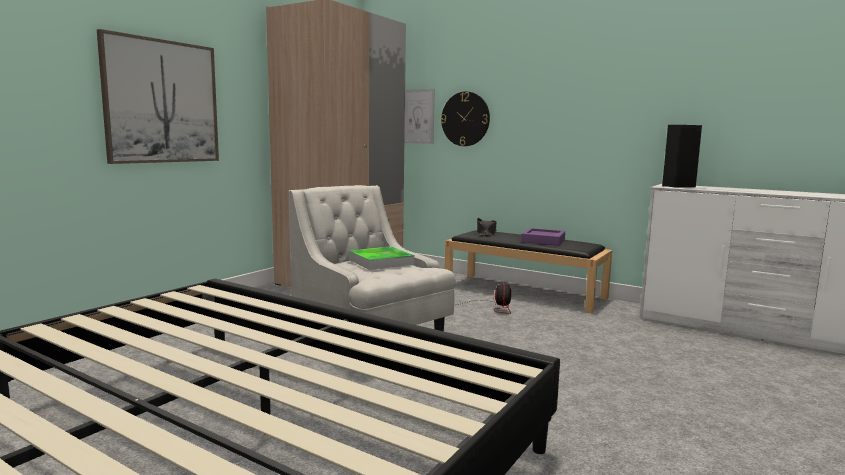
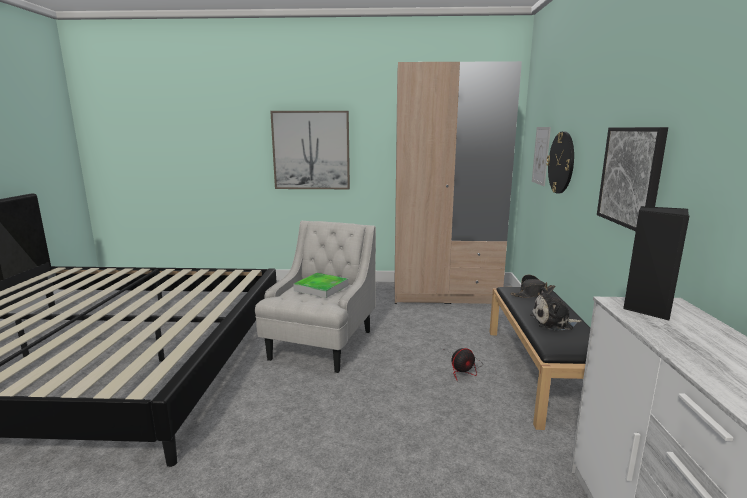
camera: 60 degrees right, 5 degrees up
(543, 241) = (554, 322): purple tray -> plush toy
(582, 119) = (631, 177): none -> picture

